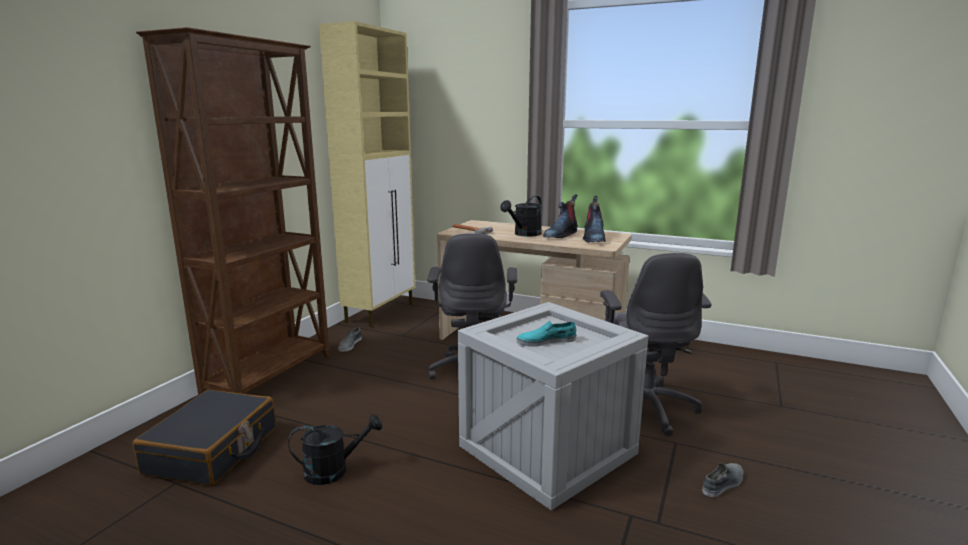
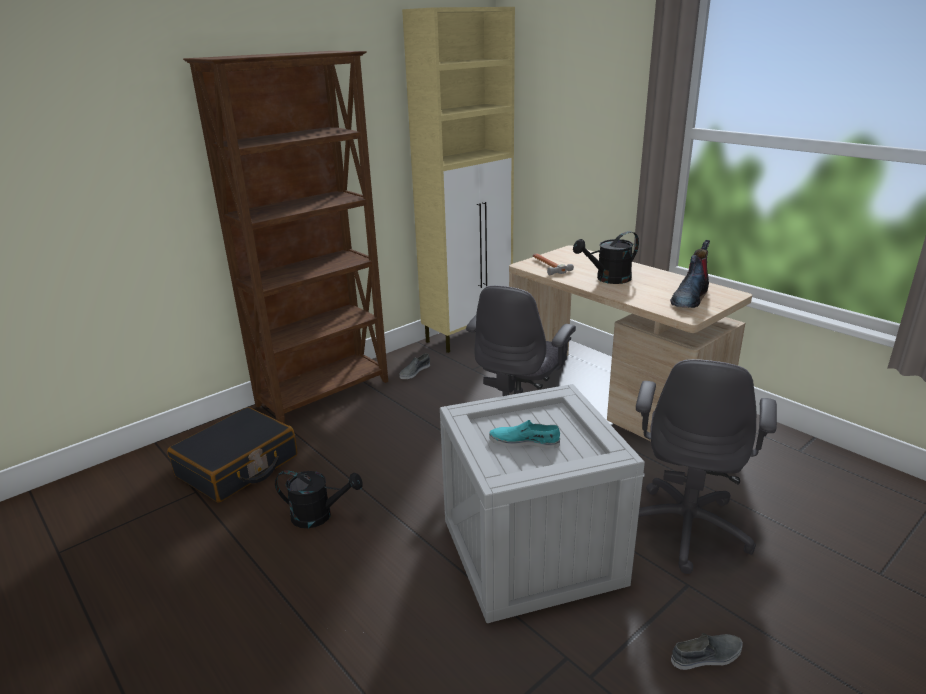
camera: 25 degrees right, 10 degrees up
(560, 235) = (652, 286): boot -> none

